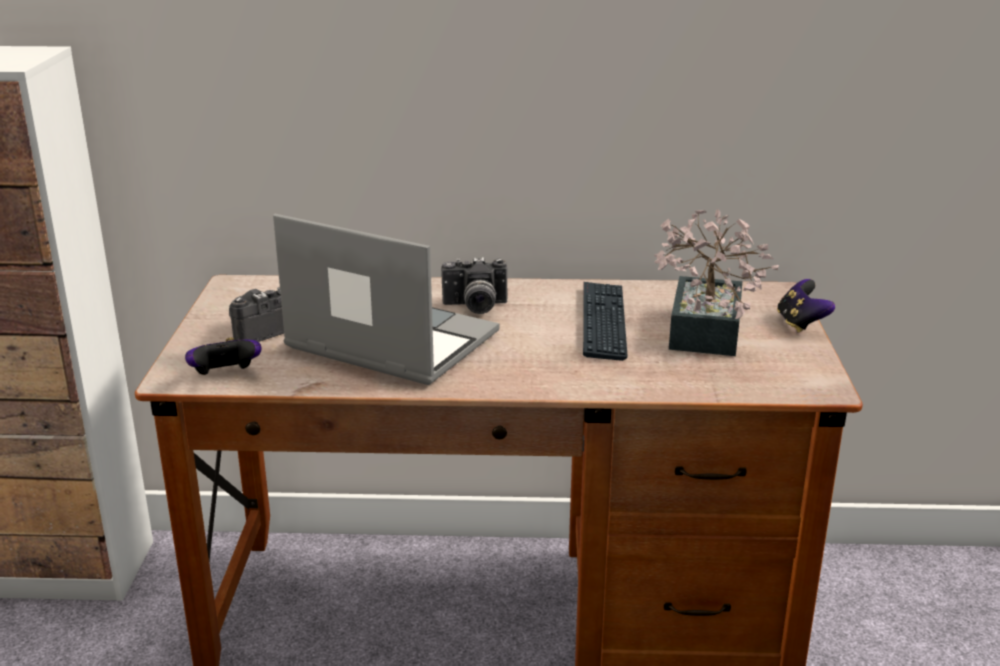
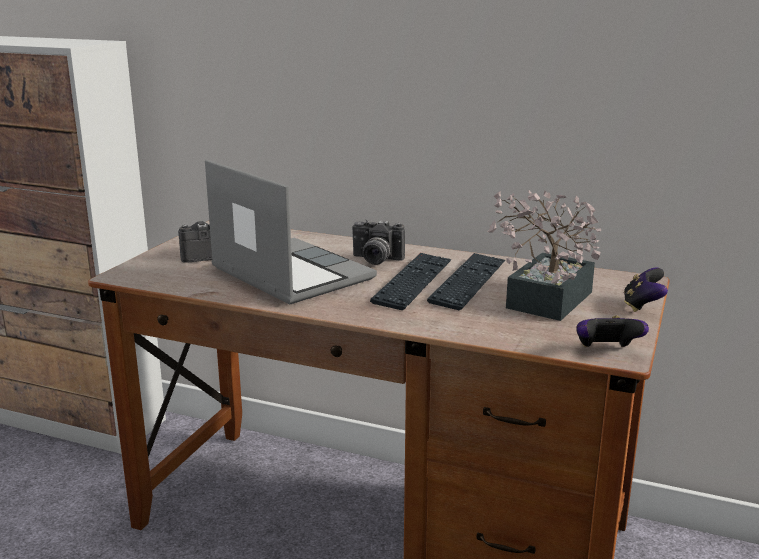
camera: 20 degrees right, 5 degrees down
(225, 376) = (155, 278): game controller -> game controller (606, 351)
(543, 331) = (413, 282): none -> keyboard

